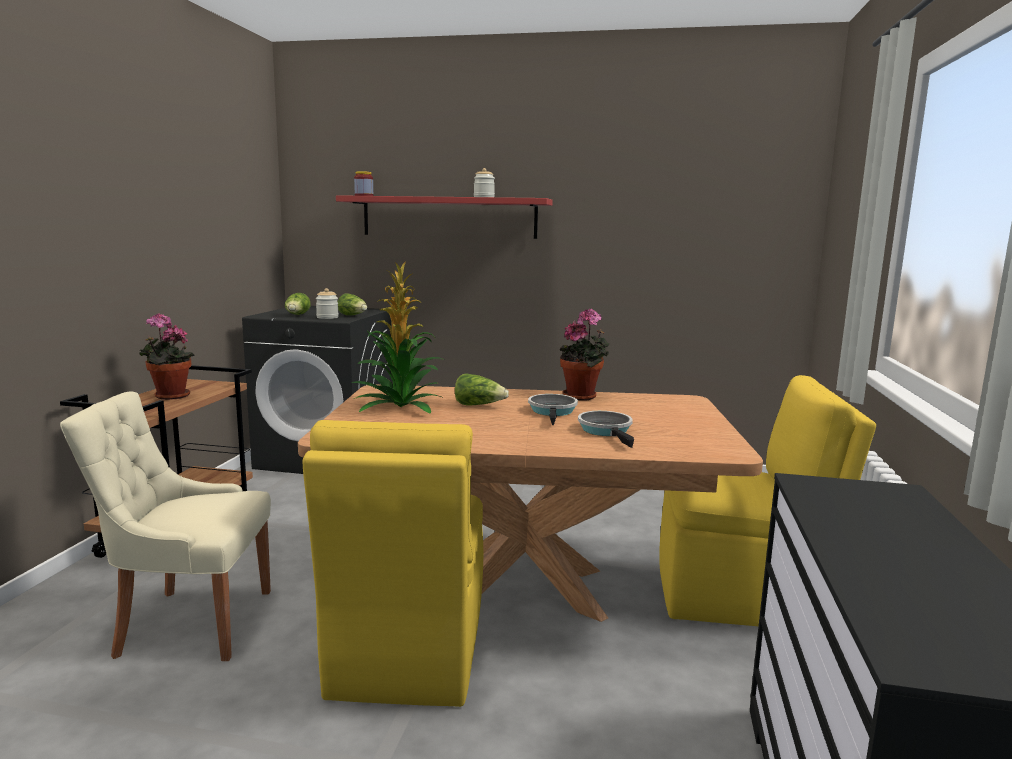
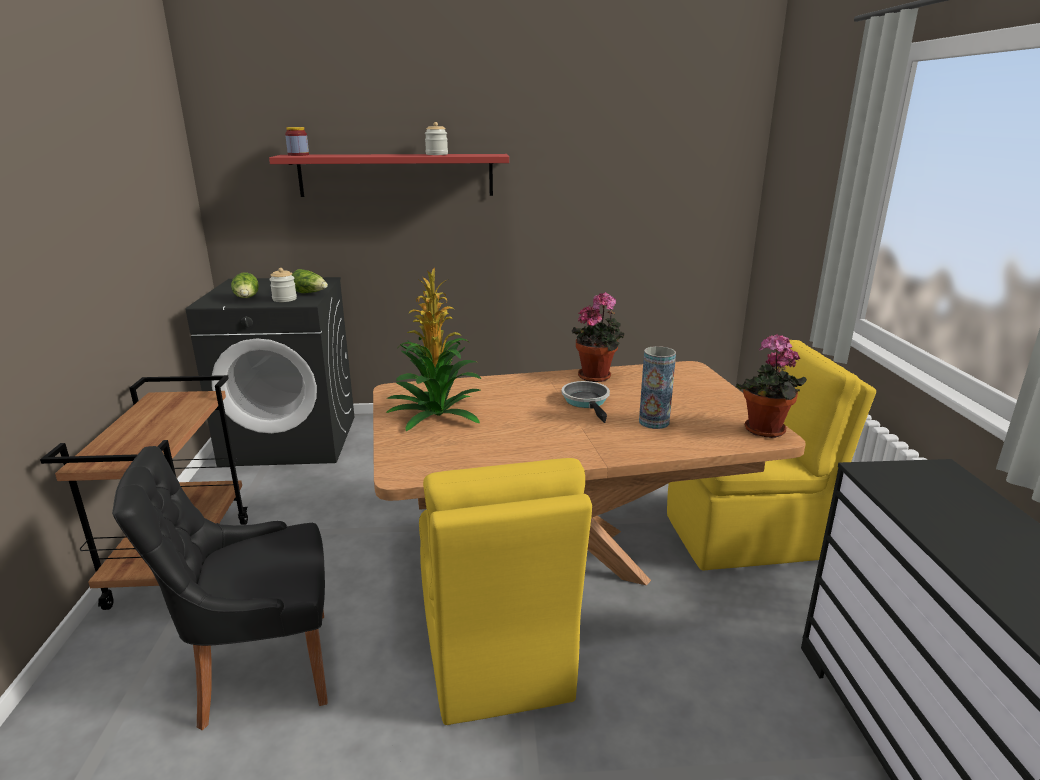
camera: 15 degrees left, 10 degrees up
(169, 397) = (152, 424): potted plant -> potted plant (764, 431)
(190, 623) = (260, 669): beige chair -> black chair
(479, 405) = (512, 402): lettuce -> none
(607, 431) = (654, 422): frying pan -> vase

